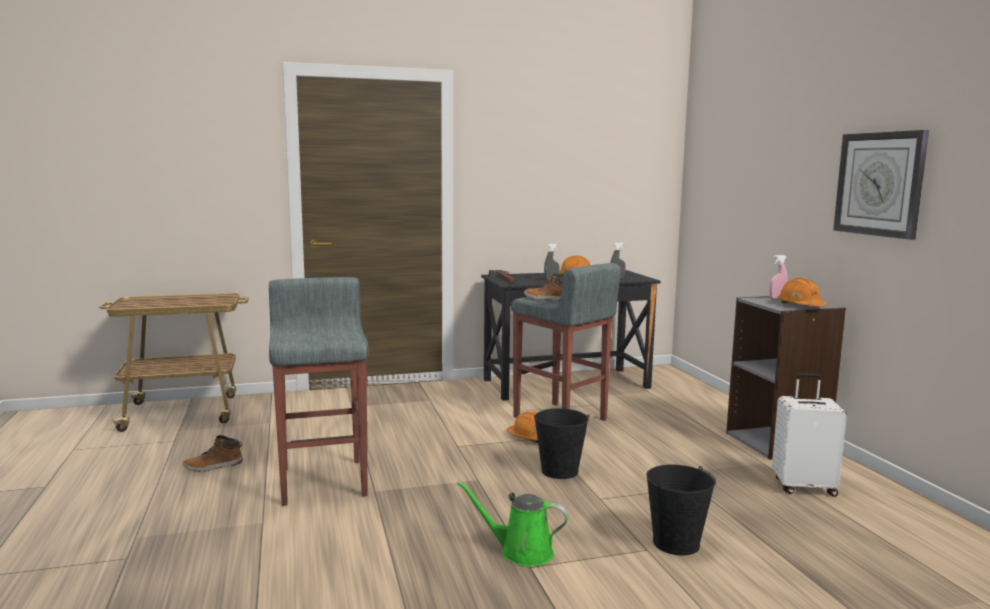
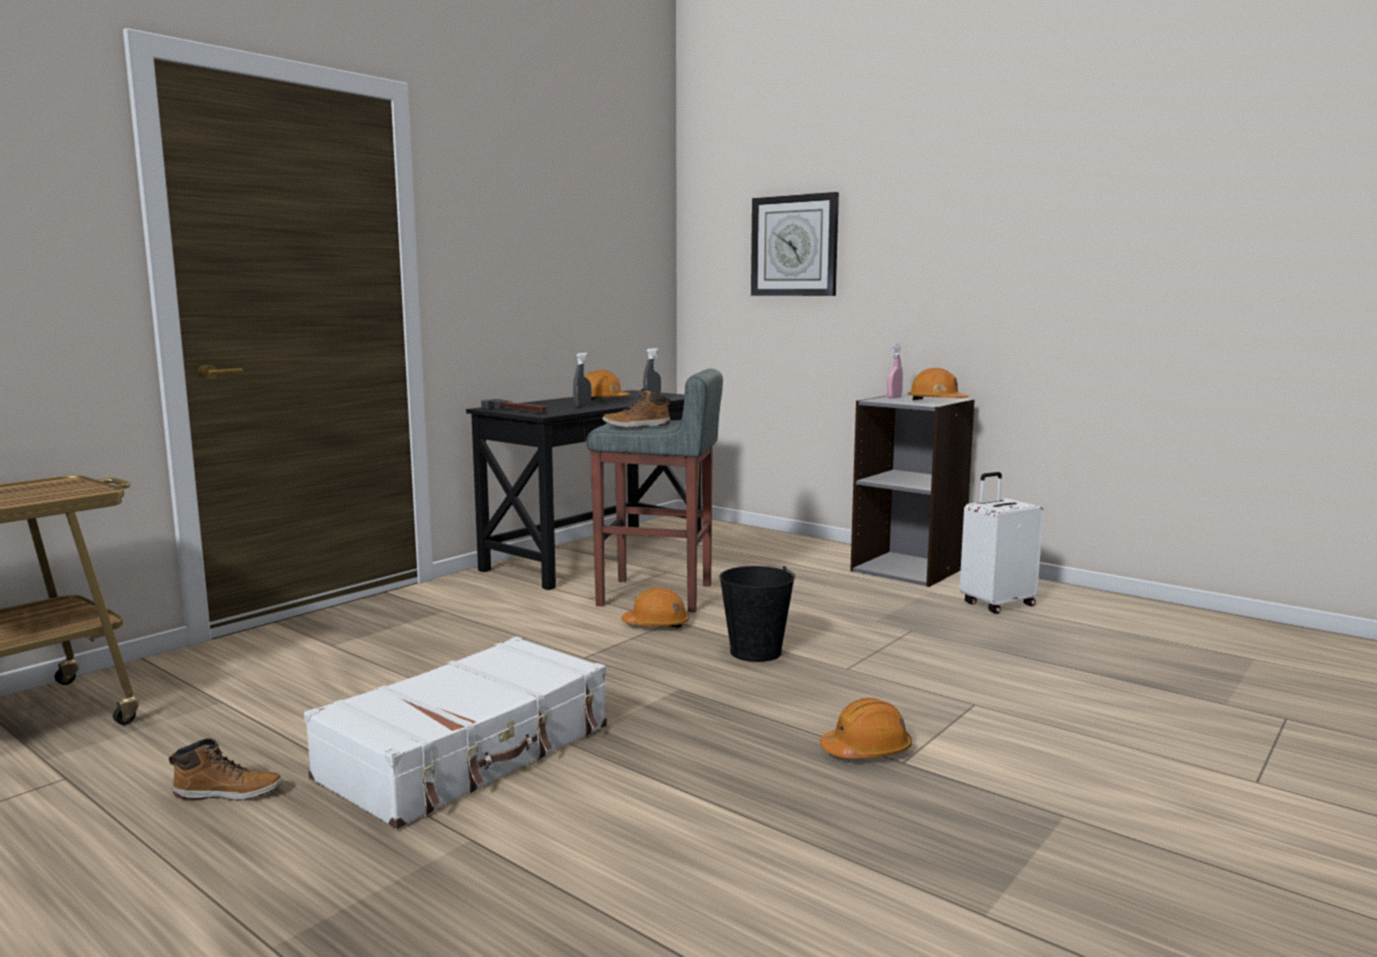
camera: 35 degrees left, 0 degrees up
(213, 466) = (229, 792): boot -> boot turned 120 degrees counterclockwise
(324, 480) = (469, 753): grey stool -> white suitcase
(521, 552) = (866, 750): green watering can -> orange hard hat
(675, 543) = (987, 689): black bucket -> none
(879, 184) = (1004, 255): wall clock -> wall clock (794, 246)

